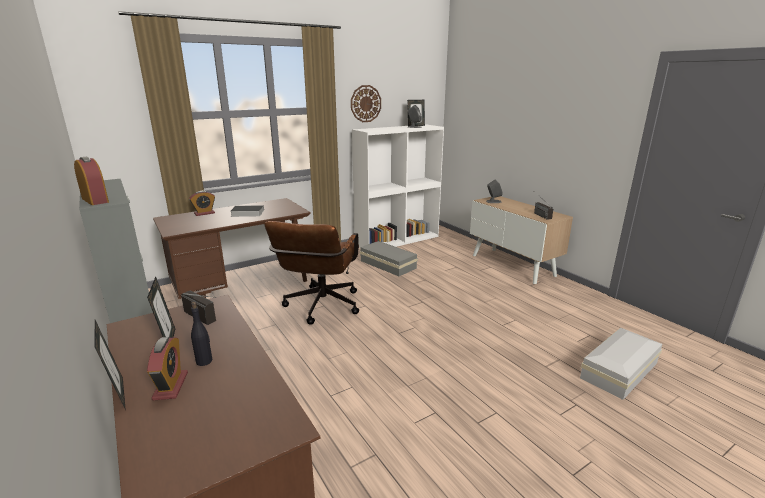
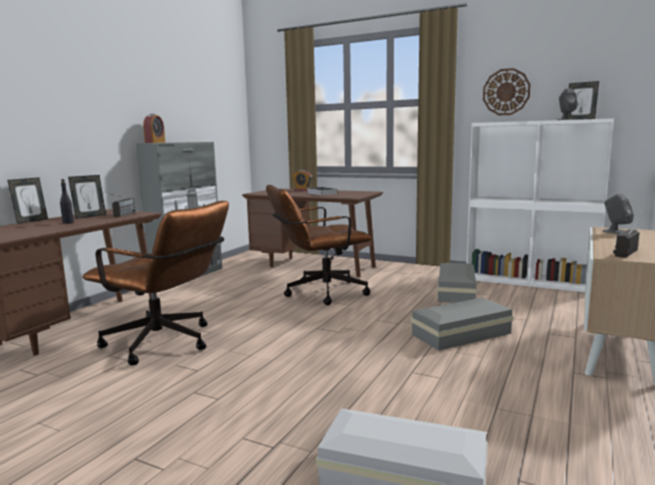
camera: 60 degrees right, 10 degrees down
(170, 386) = (40, 224): alarm clock -> none
(357, 419) = (167, 344): none -> brown office chair
(460, 290) = (463, 334): none -> grey storage box

